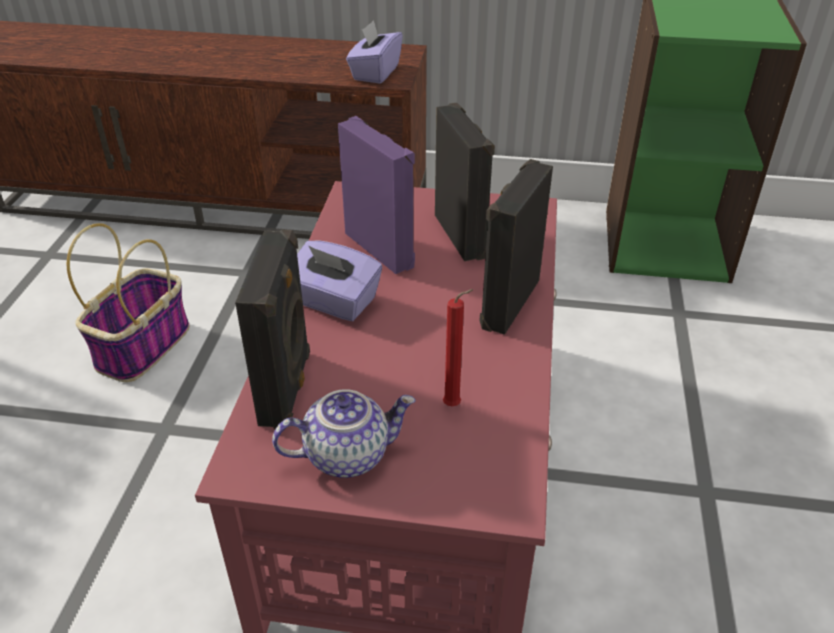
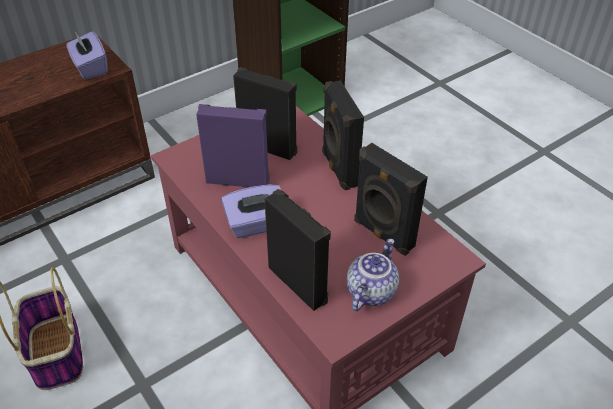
camera: 45 degrees left, 5 degrees up
(454, 405) = (382, 234): red candle -> black speaker

